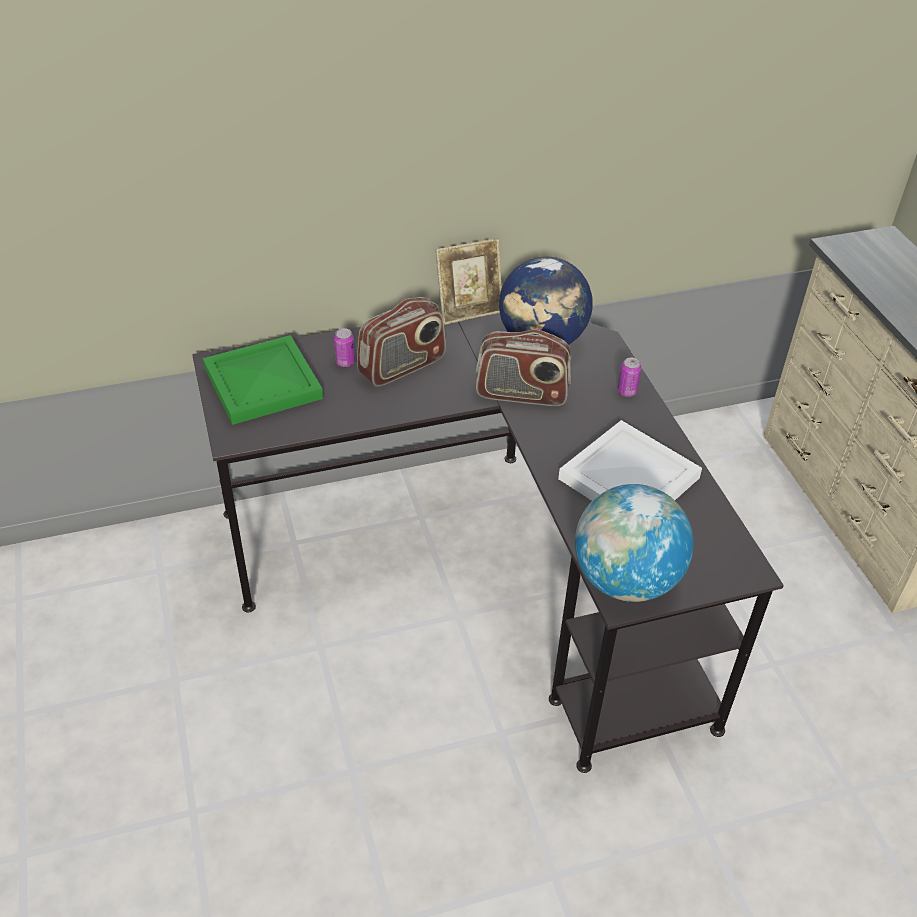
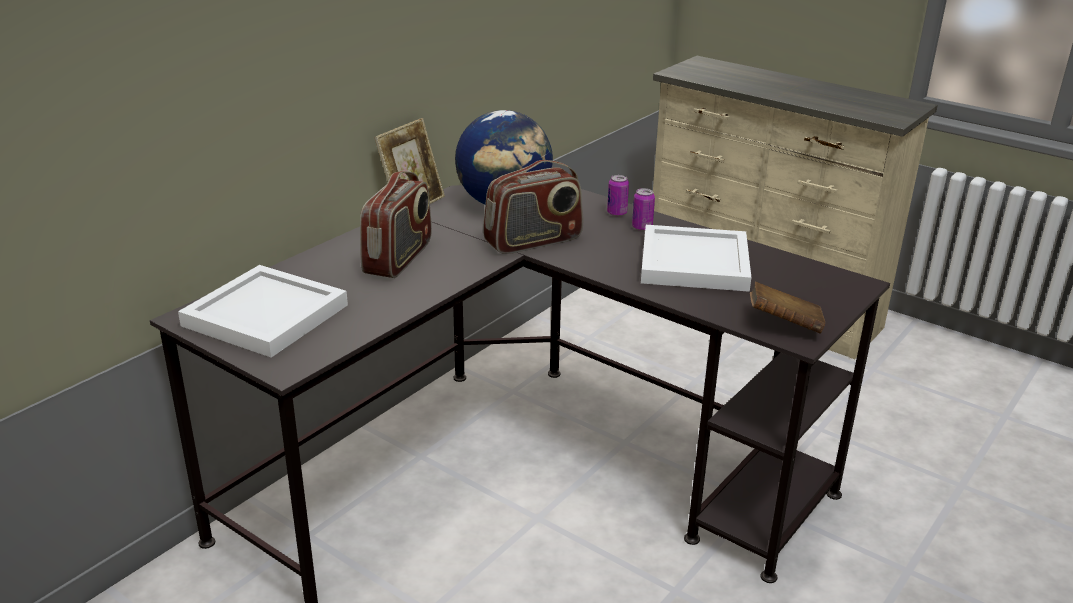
camera: 35 degrees left, 15 degrees down
(262, 384) = (266, 316): green tray -> white tray
(345, 362) = (336, 273): can -> can (642, 227)
(625, 580) = (784, 325): globe -> brown book

